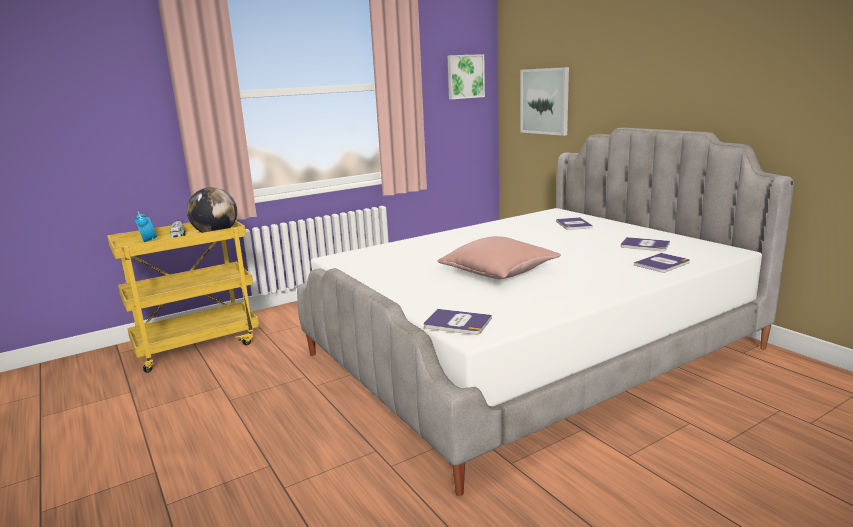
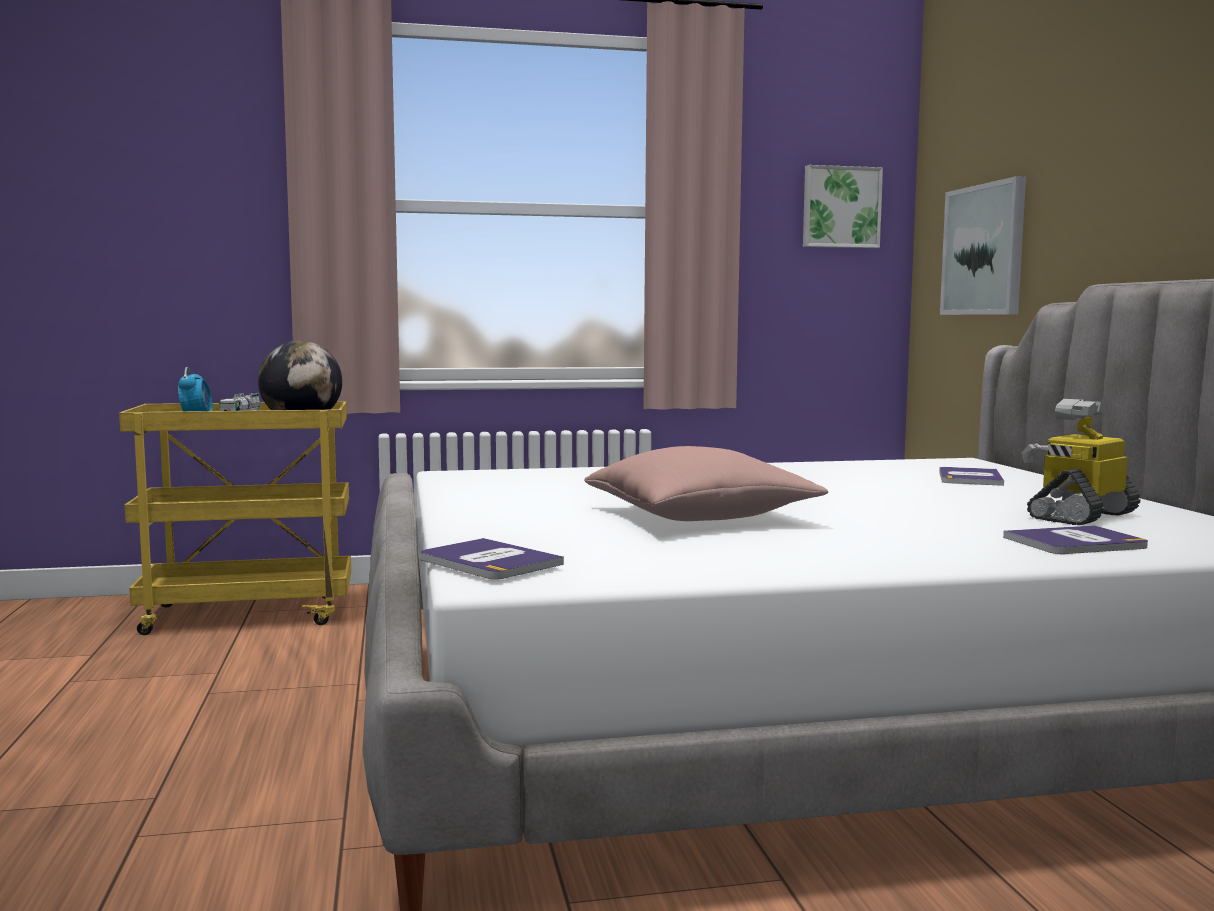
camera: 20 degrees right, 10 degrees down
(644, 245) = (1080, 516): book -> toy robot

